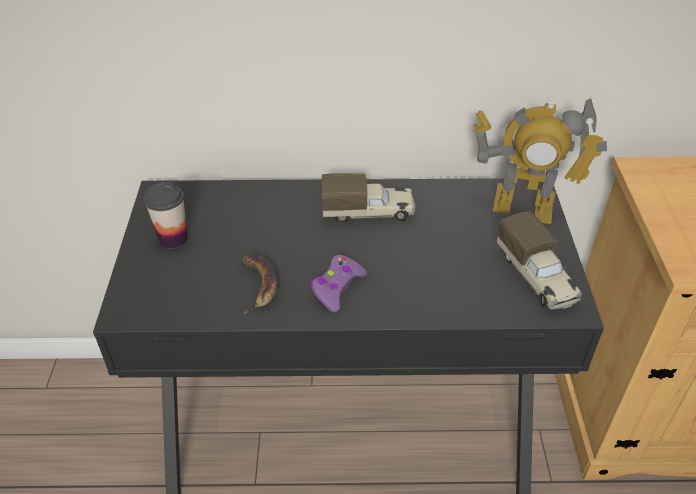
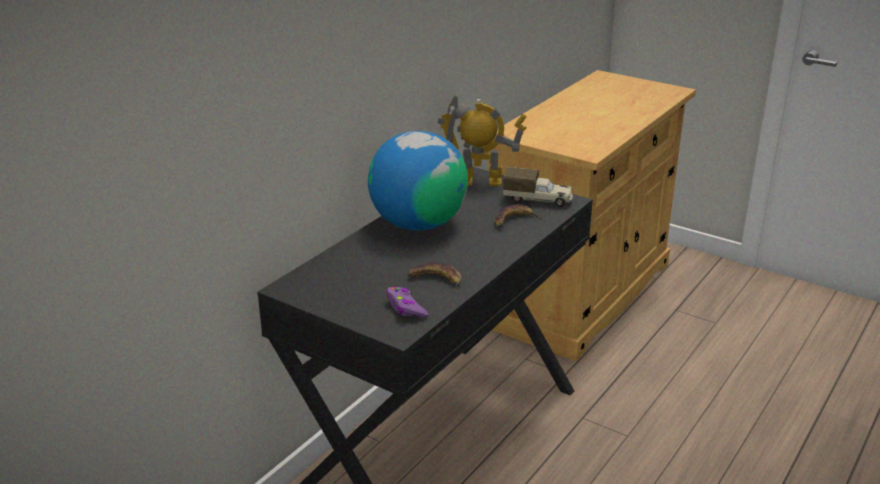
camera: 55 degrees left, 15 degrees down
(173, 238) = (347, 296): cup -> none
(337, 287) = (472, 256): purple game controller -> purple game controller (405, 308)
(368, 212) = (418, 224): toy truck -> globe
(459, 280) = (513, 220): none -> banana
(522, 209) = (480, 181): toy robot -> toy robot turned 135 degrees counterclockwise

